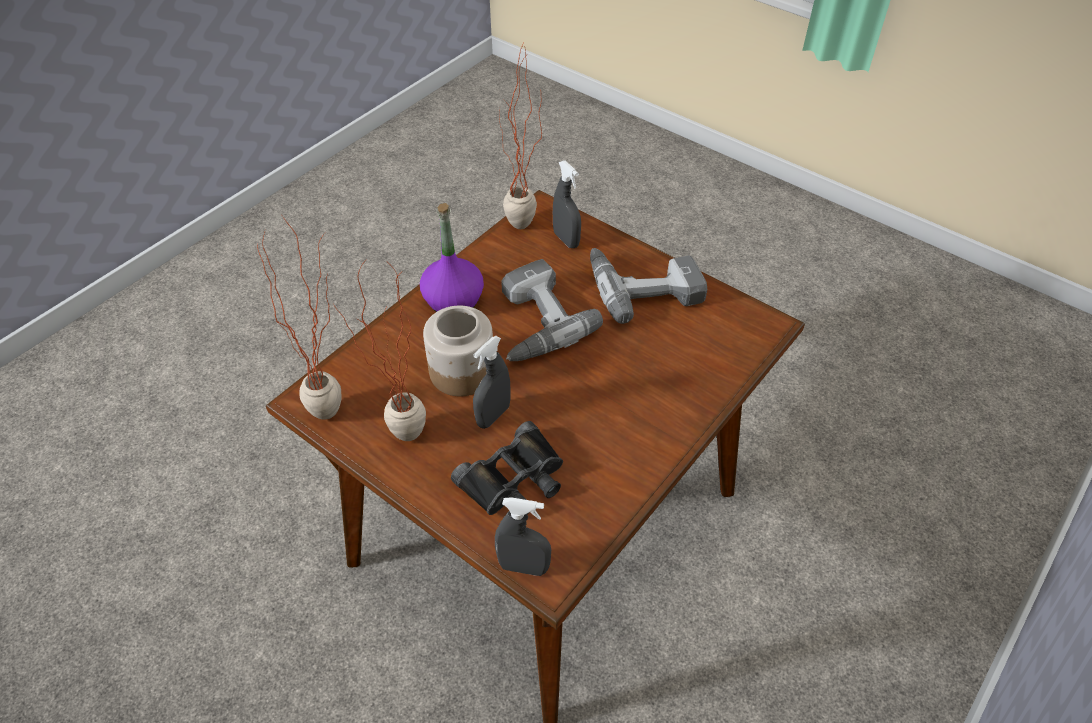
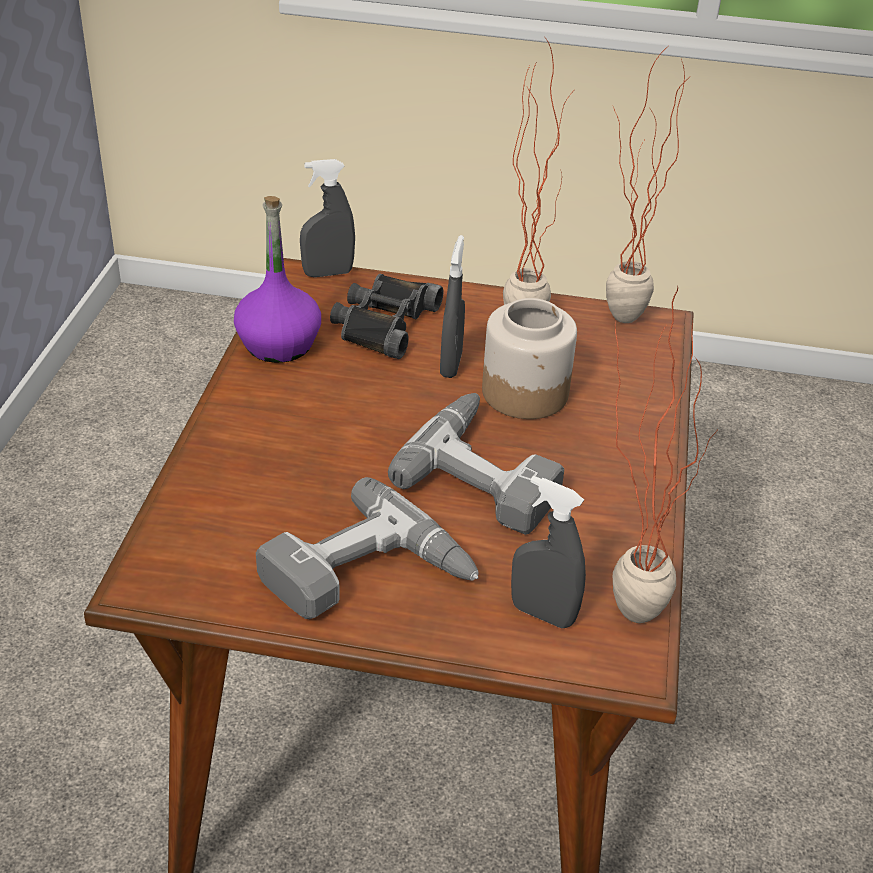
camera: 150 degrees right, 10 degrees down
(453, 300) = (616, 464): purple bottle -> purple bottle (279, 344)

